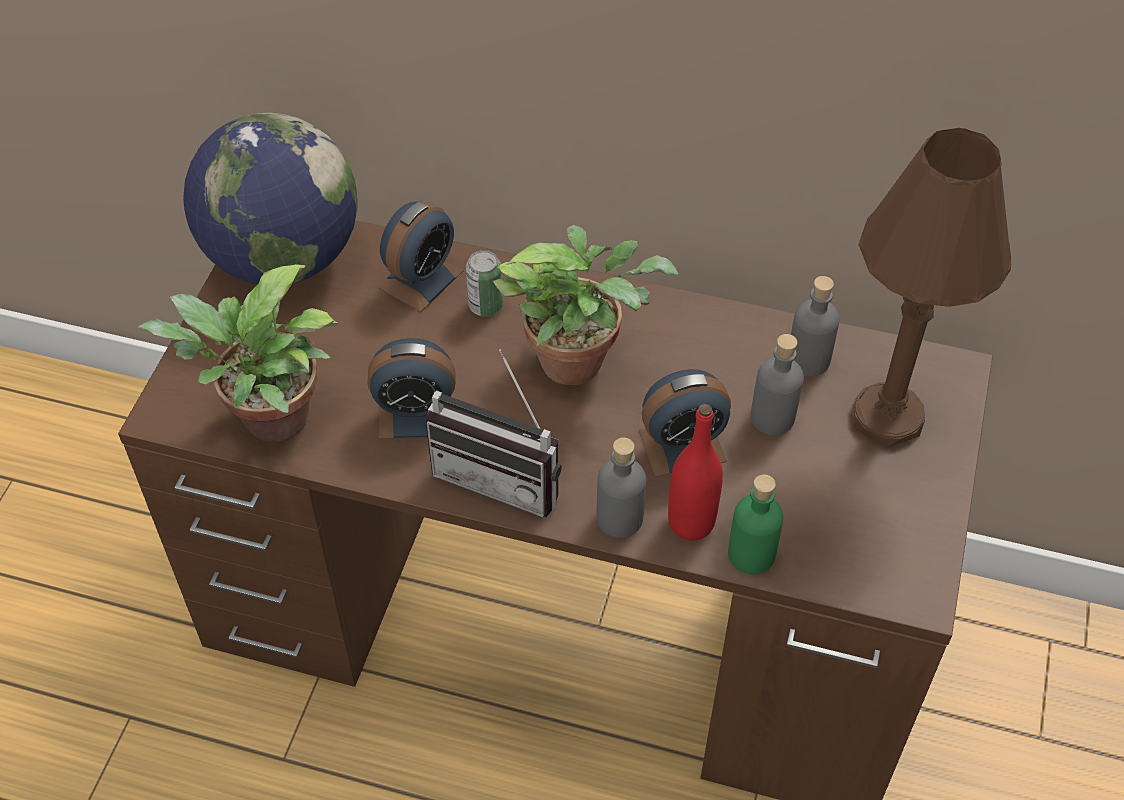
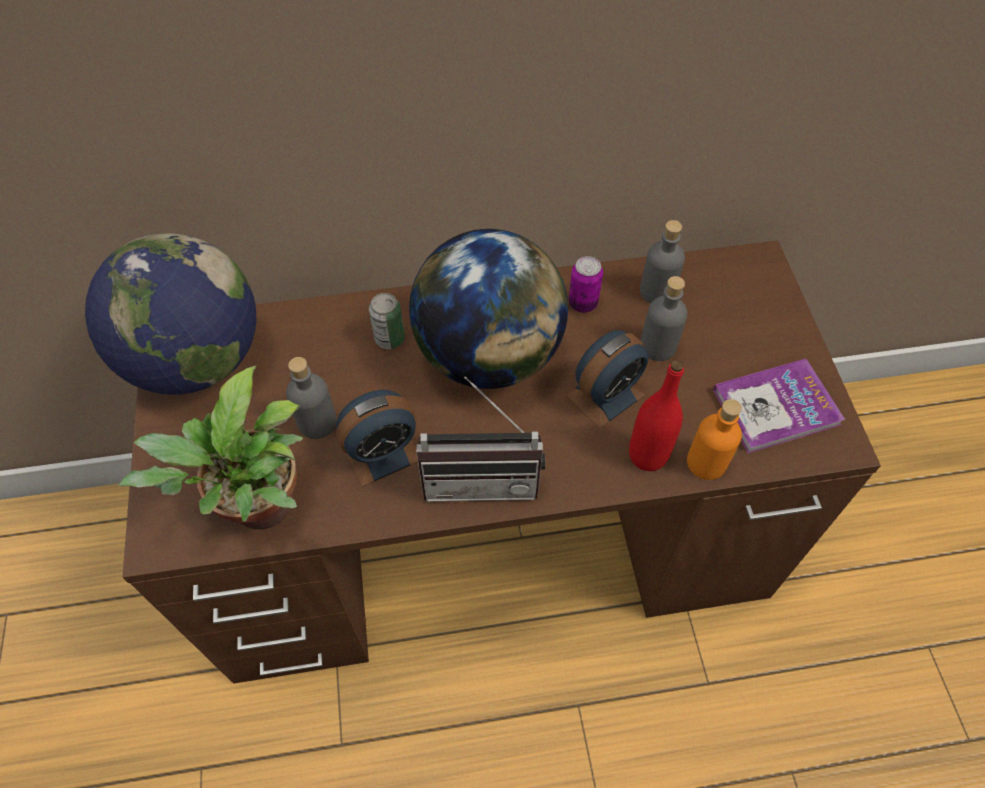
camera: 25 degrees left, 5 degrees up
(421, 279) = (324, 336): alarm clock -> none
(580, 360) = (489, 355): potted plant -> globe
(619, 518) = (592, 474): grey bottle -> grey bottle (317, 422)
(715, 343) = (583, 303): none -> can
(751, 554) = (706, 462): green bottle -> orange bottle
(868, 530) = (776, 407): none -> book
(887, 418) = (737, 315): brown table lamp -> none

